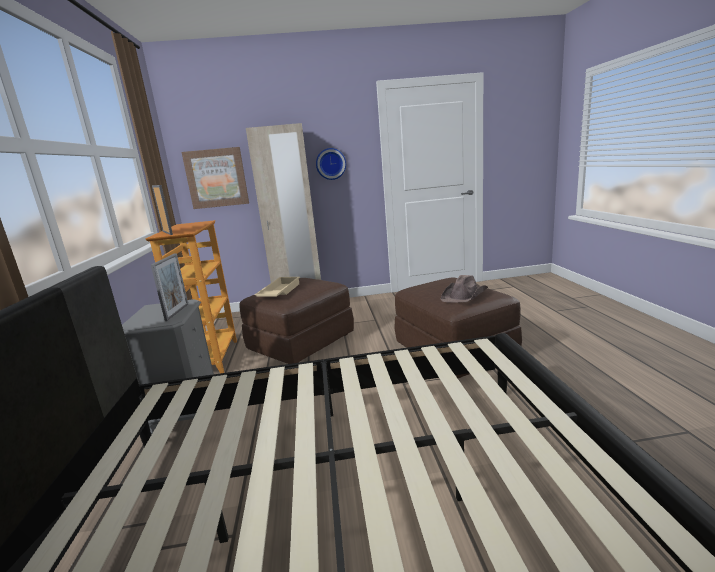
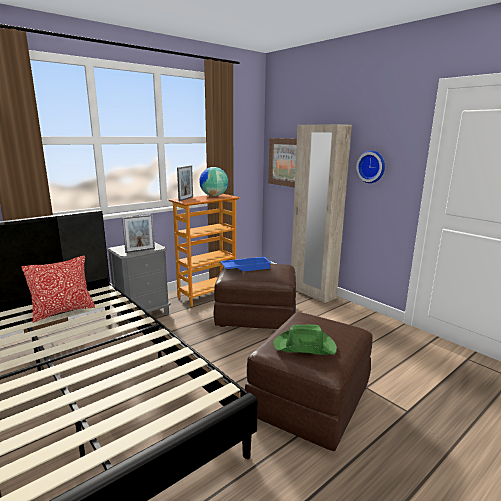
camera: 55 degrees right, 0 degrees up
(182, 226) = (213, 196): none -> globe
(183, 432) = (63, 311): none -> pillow
(279, 292) = (245, 267): beige tray -> blue tray
(464, 295) = (305, 347): brown hat -> green hat

